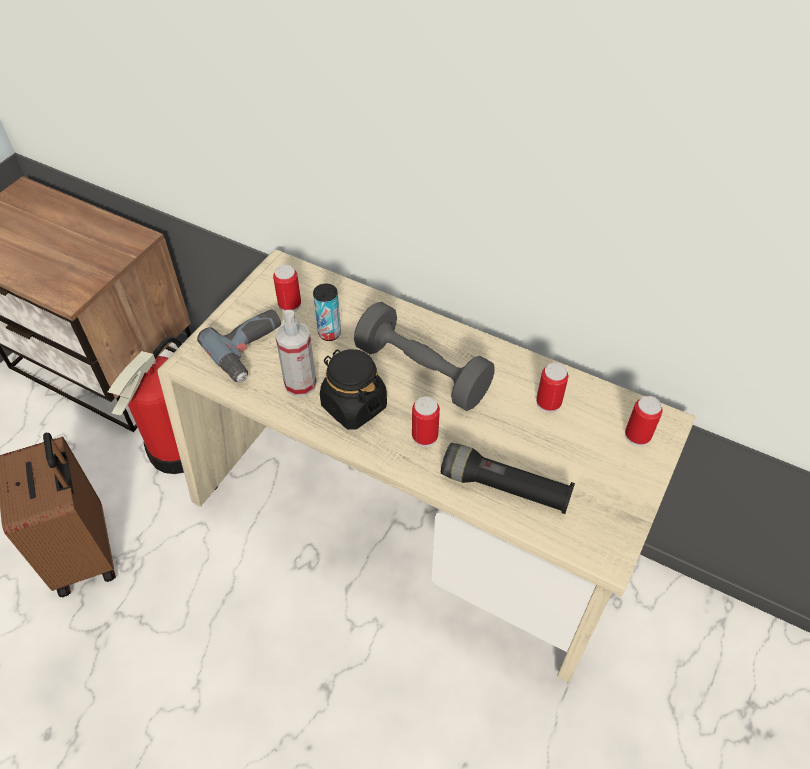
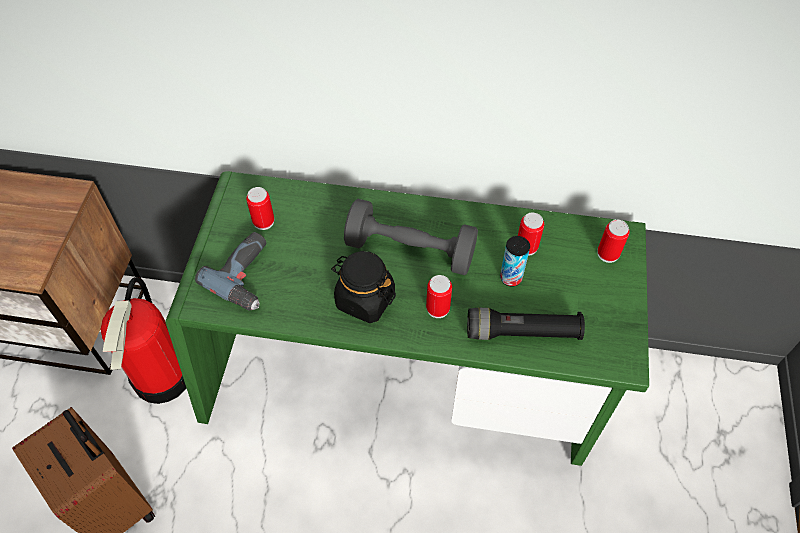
camera: 20 degrees left, 5 degrees up
(300, 384) = (308, 294): spray bottle -> none
(329, 333) = (312, 238): can -> can (510, 278)
(405, 531) = (400, 385): beige desk -> green desk

